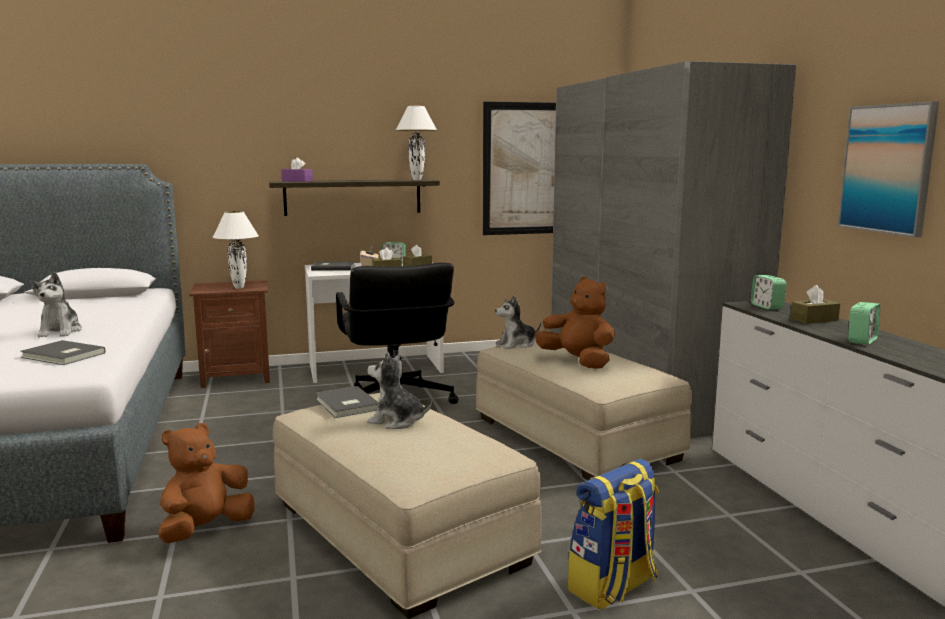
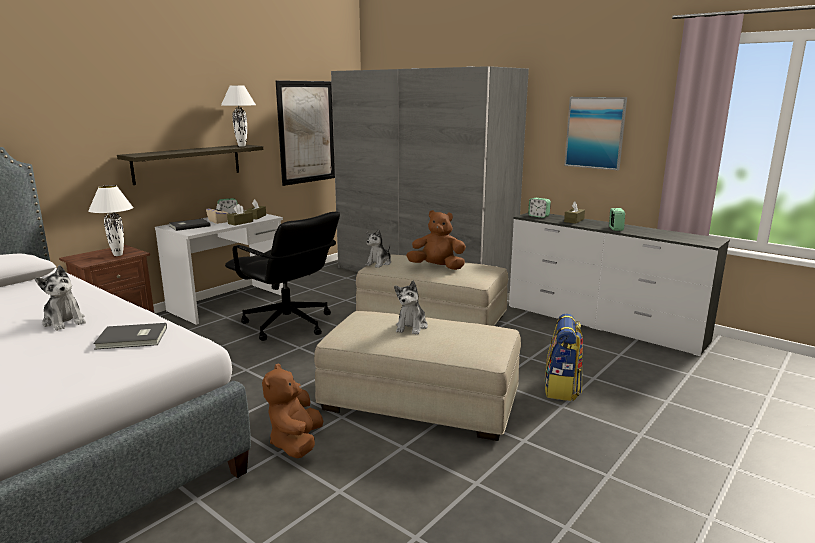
camera: 35 degrees left, 5 degrees up
(297, 181) = (150, 153): purple tissue box -> none
(346, 405) = (359, 325): grey book -> none
(397, 421) = (411, 327): plush toy -> plush toy turned 60 degrees counterclockwise

